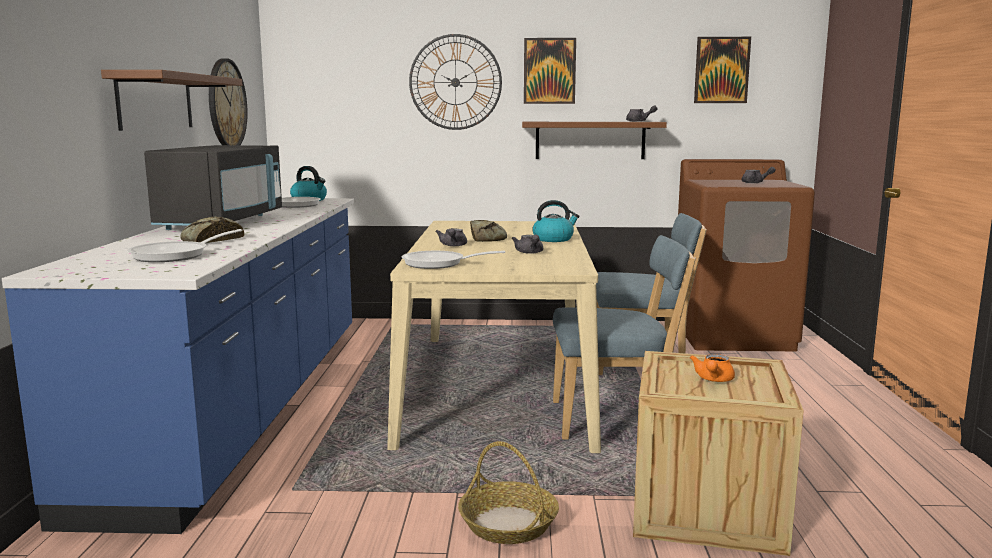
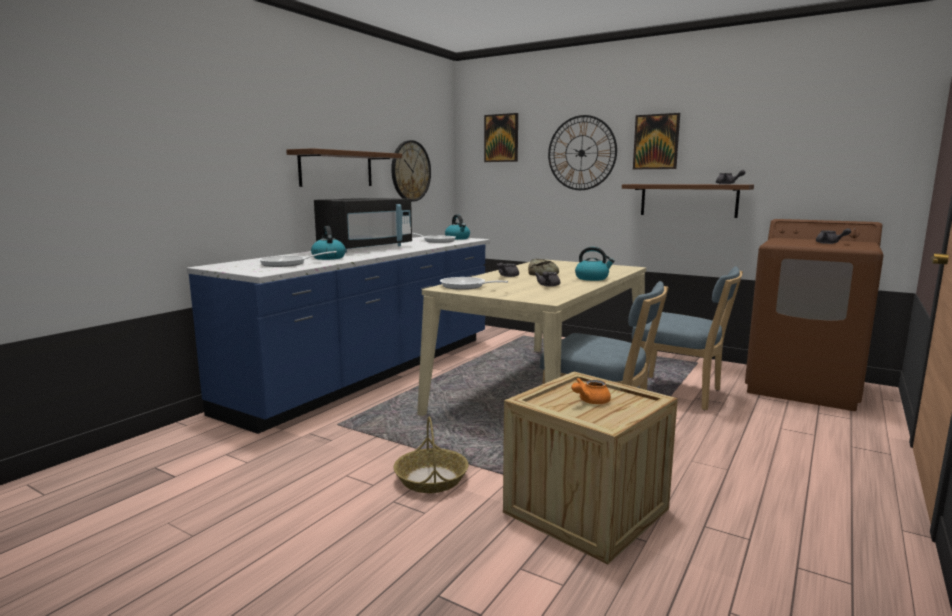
camera: 30 degrees right, 0 degrees up
(210, 240) = (328, 257): bread -> kettle
(721, 70) = (820, 136): picture -> picture (501, 138)

